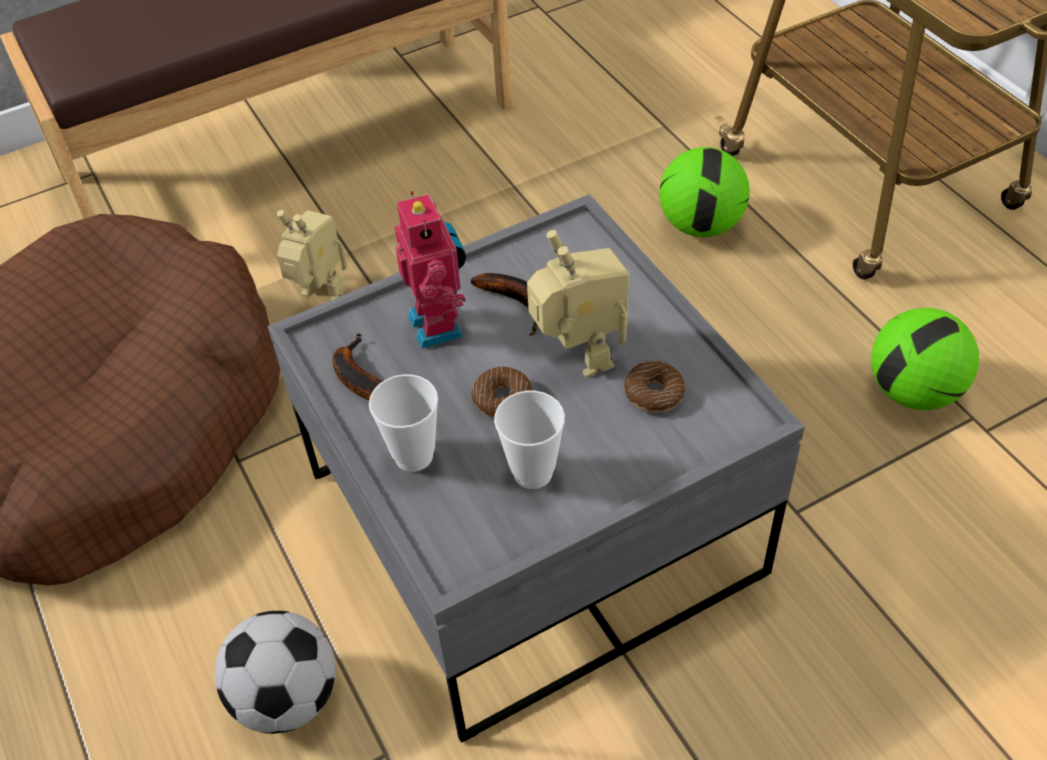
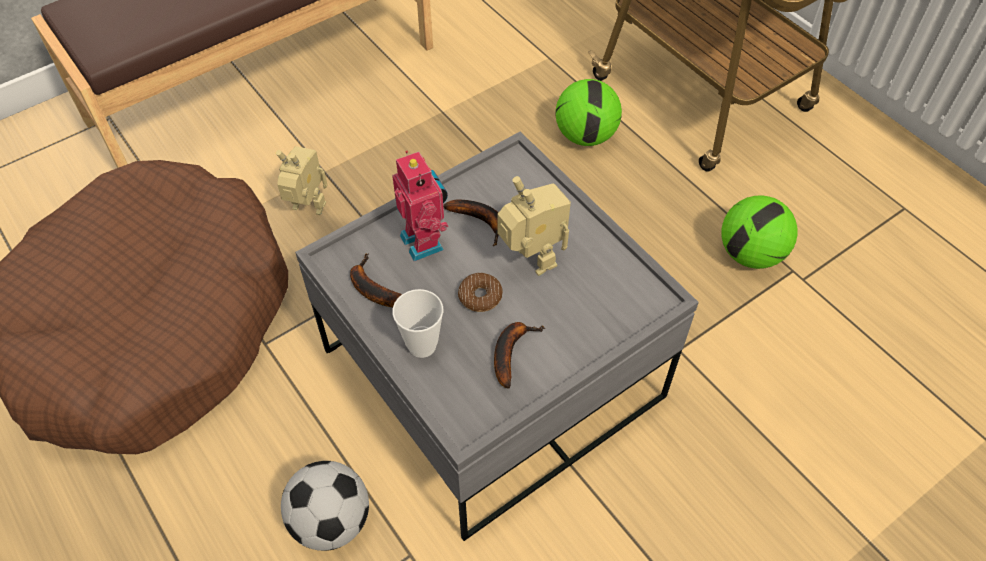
camera: 10 degrees left, 5 degrees up
(533, 473) = (511, 351): cup -> banana
(654, 393) = (588, 284): donut -> none

